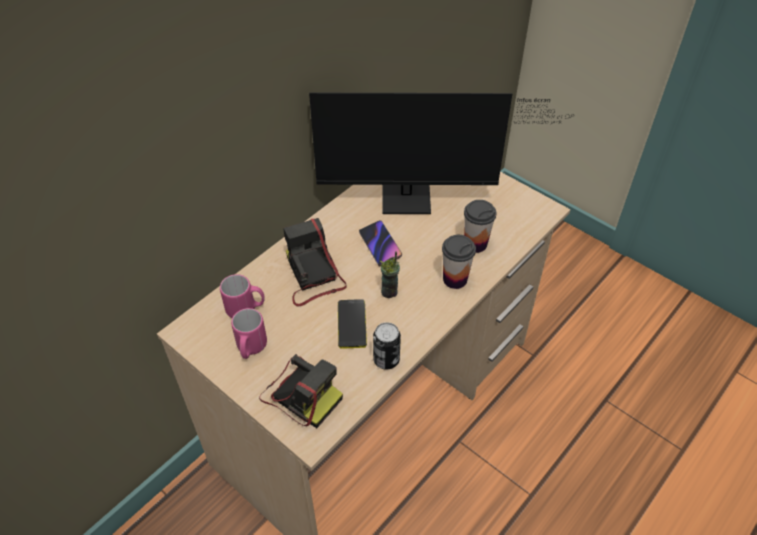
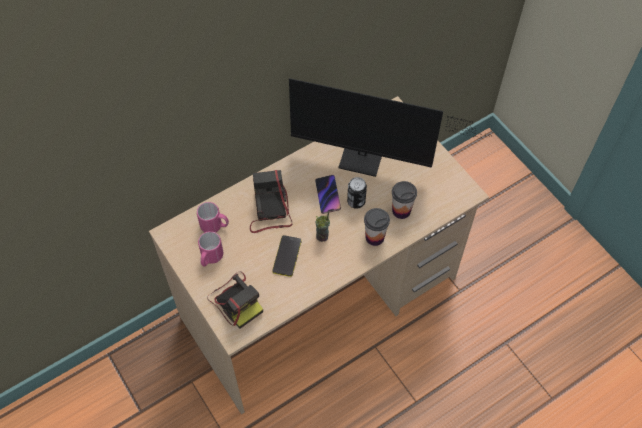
camera: 15 degrees right, 10 degrees up
(386, 360) = (303, 290): can -> can (356, 201)

